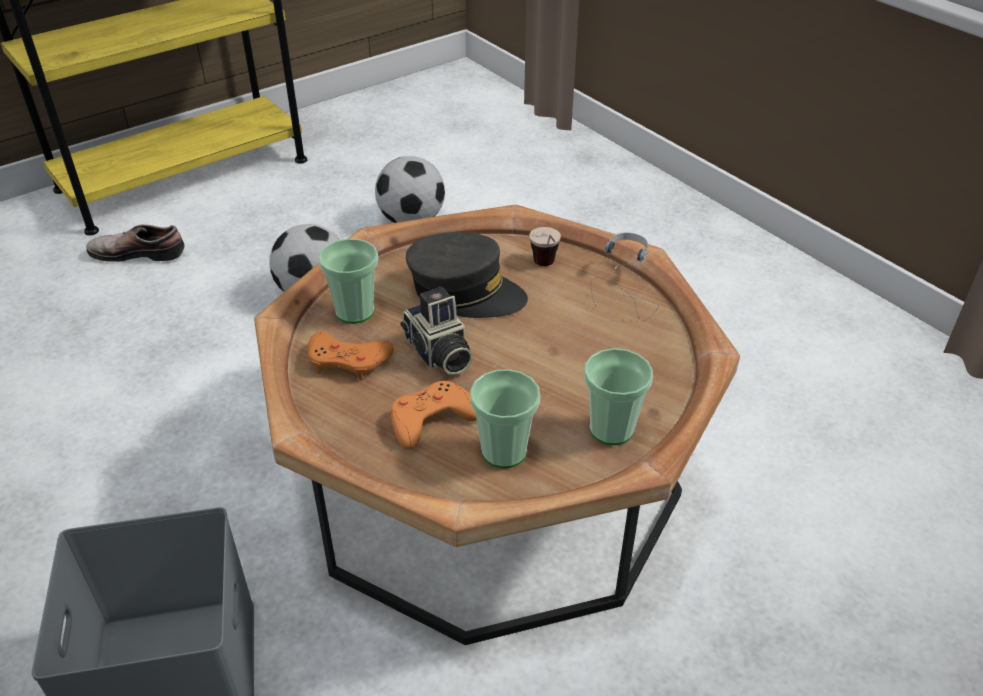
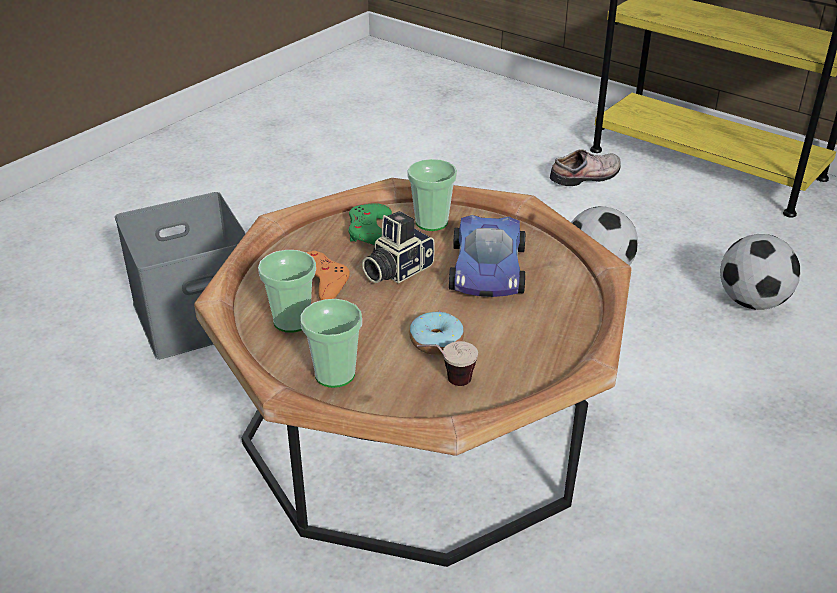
camera: 75 degrees right, 5 degrees down
(139, 252) = (587, 177): shoe -> shoe turned 75 degrees clockwise
(348, 361) = (370, 232): orange game controller -> green game controller
(465, 291) = (487, 269): grey cap -> toy car
(546, 268) = (550, 308): cup -> cup (446, 383)
(576, 348) = (436, 341): none -> donut
(633, 289) = (548, 367): headphones -> none

